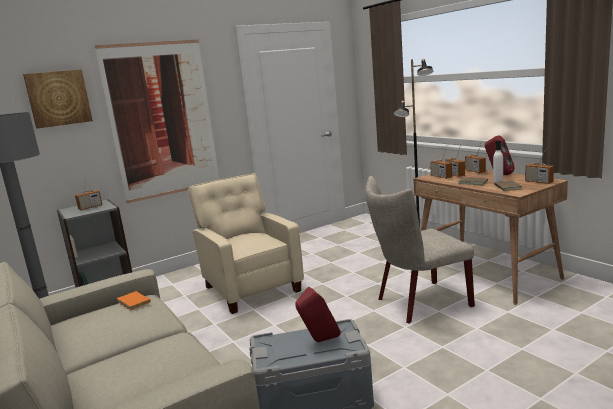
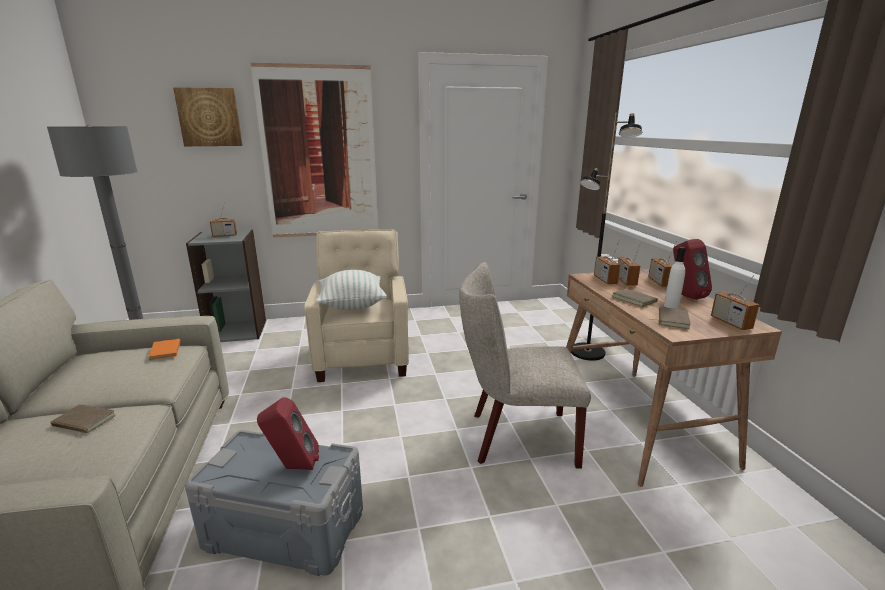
camera: 20 degrees right, 5 degrees up
(143, 354) = (82, 422): none -> brown book
(244, 241) = (352, 305): none -> pillow

